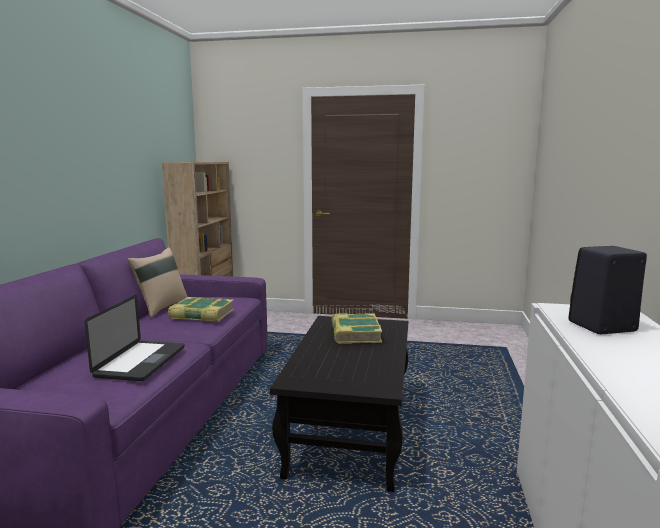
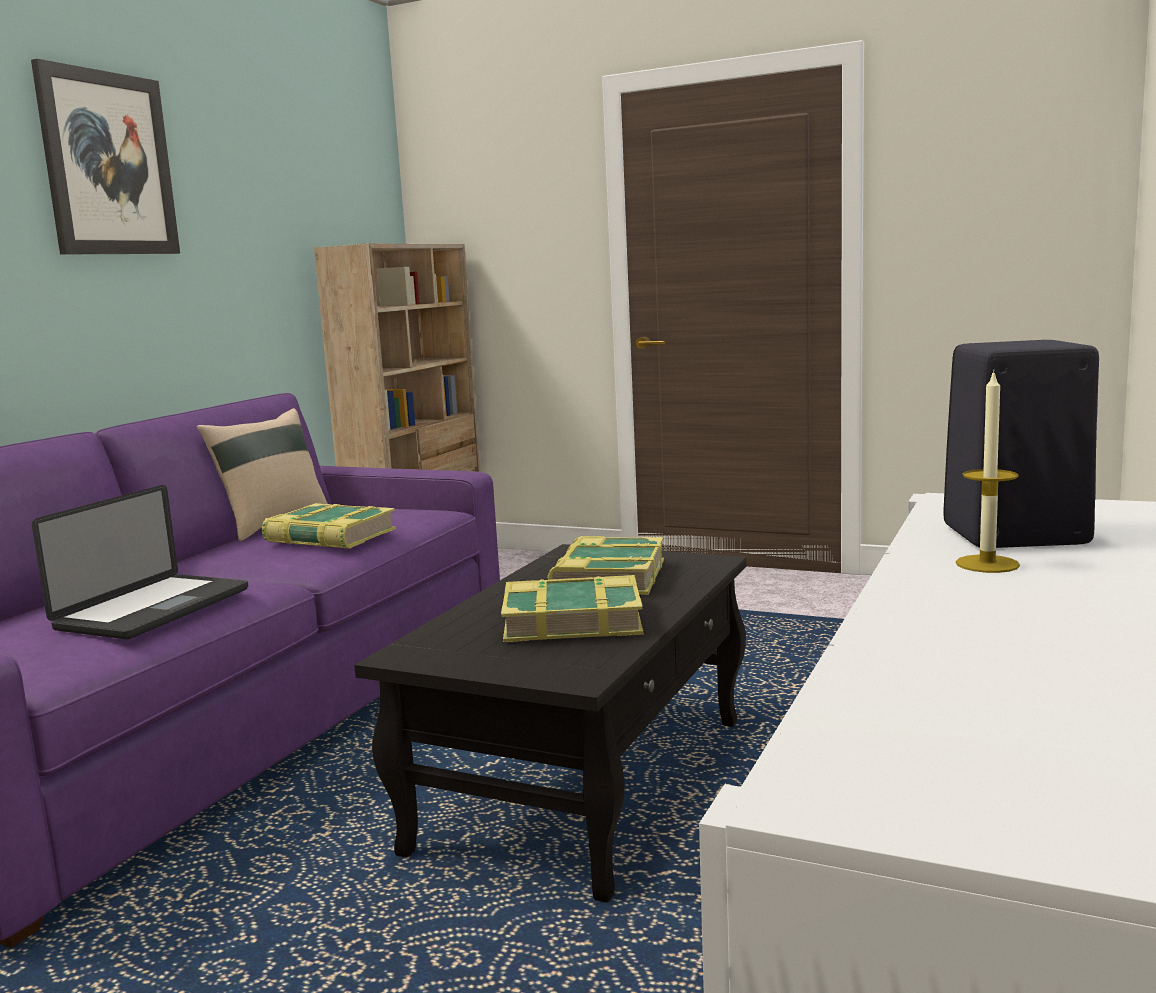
camera: 15 degrees right, 0 degrees up
(73, 118) = (108, 164): none -> picture
(357, 358) = (572, 621): none -> book
(611, 343) = (987, 564): none -> candle

